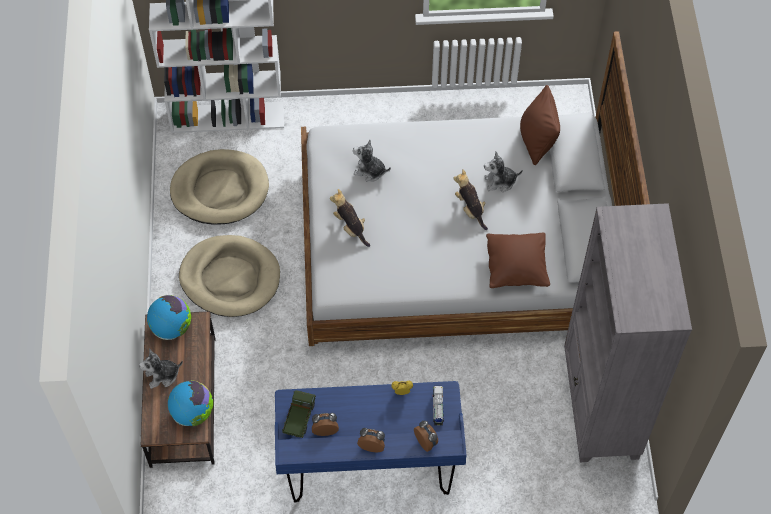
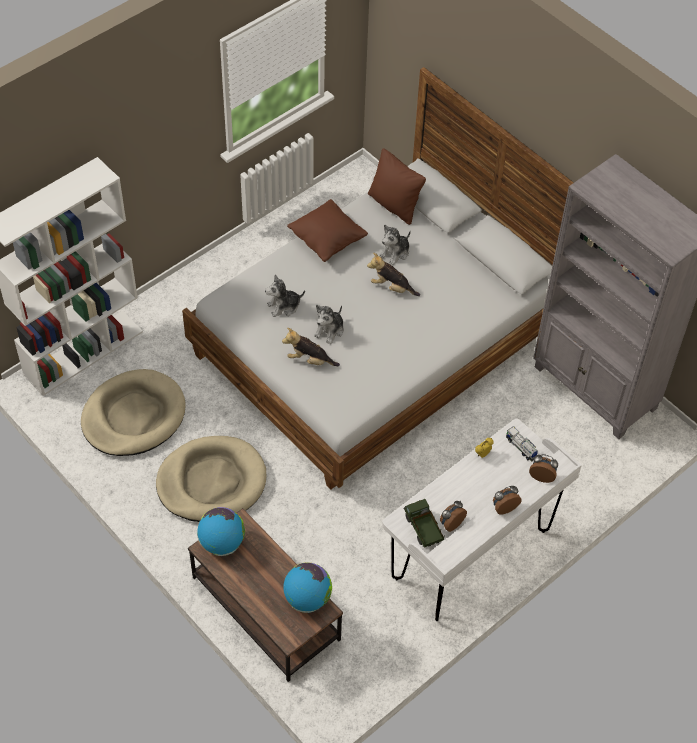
camera: 40 degrees left, 5 degrees down
(162, 375) = (252, 587): plush toy -> plush toy (330, 330)
(370, 471) = (471, 556): blue desk -> white desk
(516, 269) = (470, 310): brown pillow -> brown pillow (327, 241)

